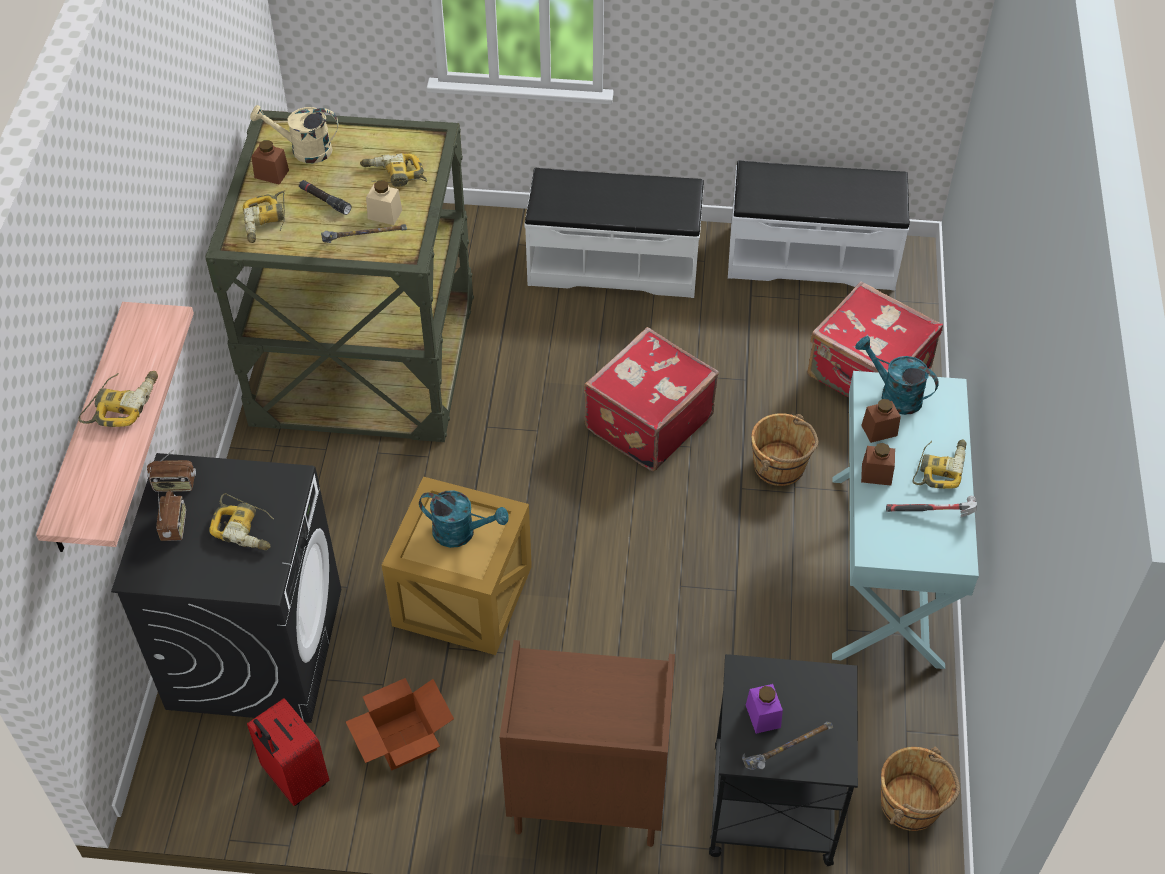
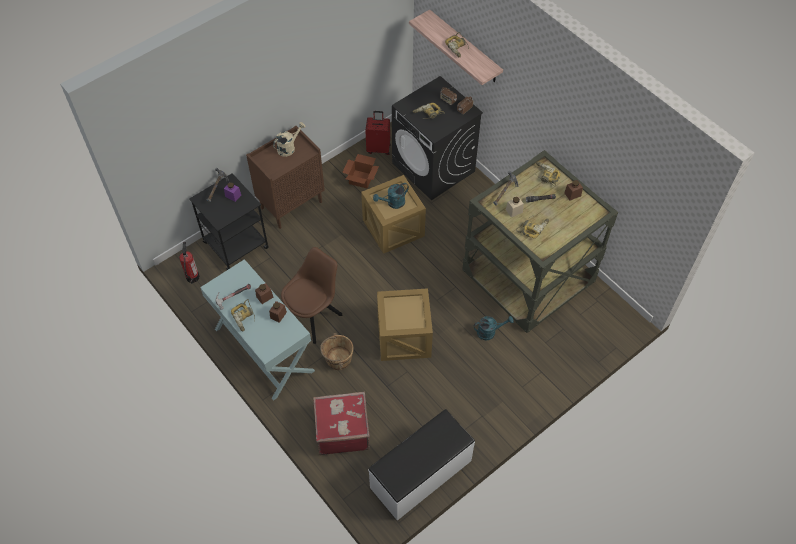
camera: 135 degrees right, 5 degrees up
(304, 150) = (577, 212): beige watering can -> beige watering can (289, 147)
(613, 264) = (494, 396): white bench -> none
(646, 421) = (404, 336): red suitcase -> crate
(756, 555) = (314, 317): none -> brown chair
(894, 395) = (285, 334): turquoise watering can -> turquoise watering can (489, 332)
(911, 804) = (192, 277): brown bucket -> fire extinguisher

